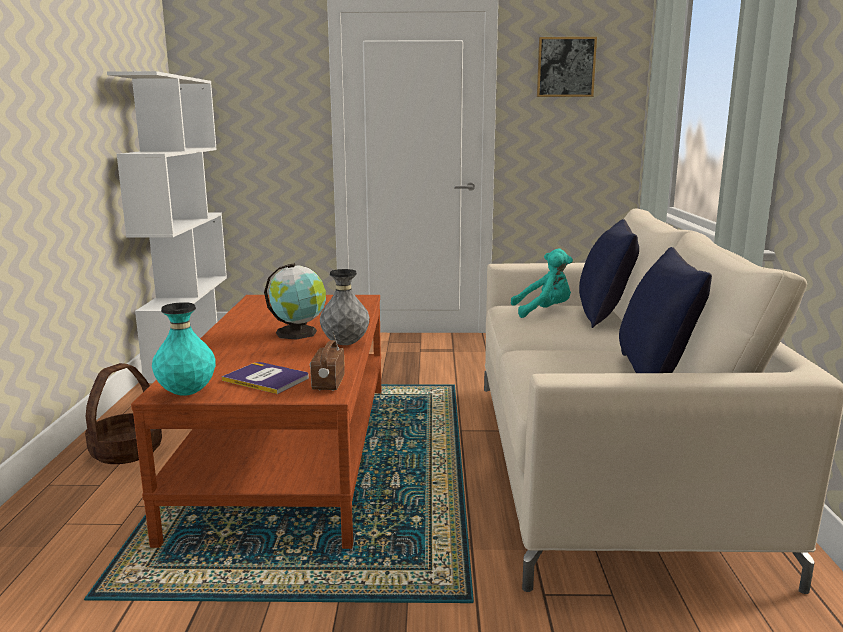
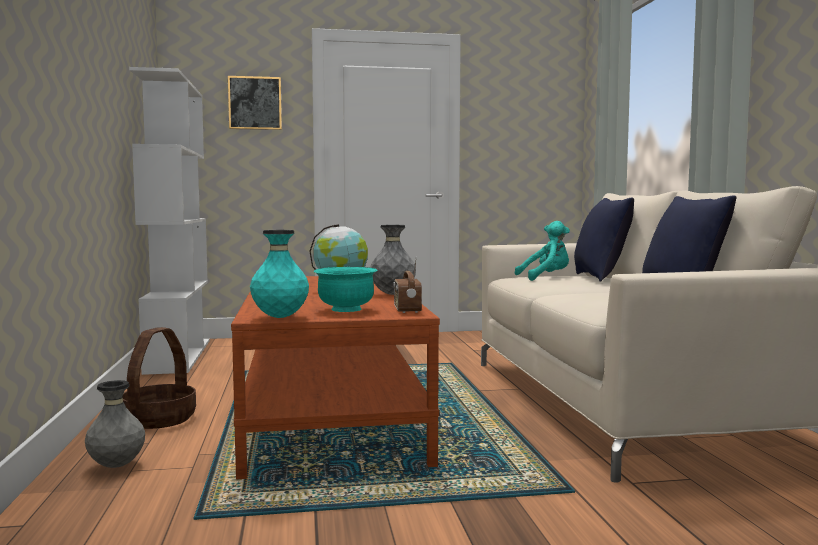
camera: 10 degrees left, 10 degrees down
(55, 515) = (116, 466): none -> grey vase
(267, 379) = (346, 309): book -> turquoise bowl
(566, 67) = (518, 94): picture -> picture (255, 103)

